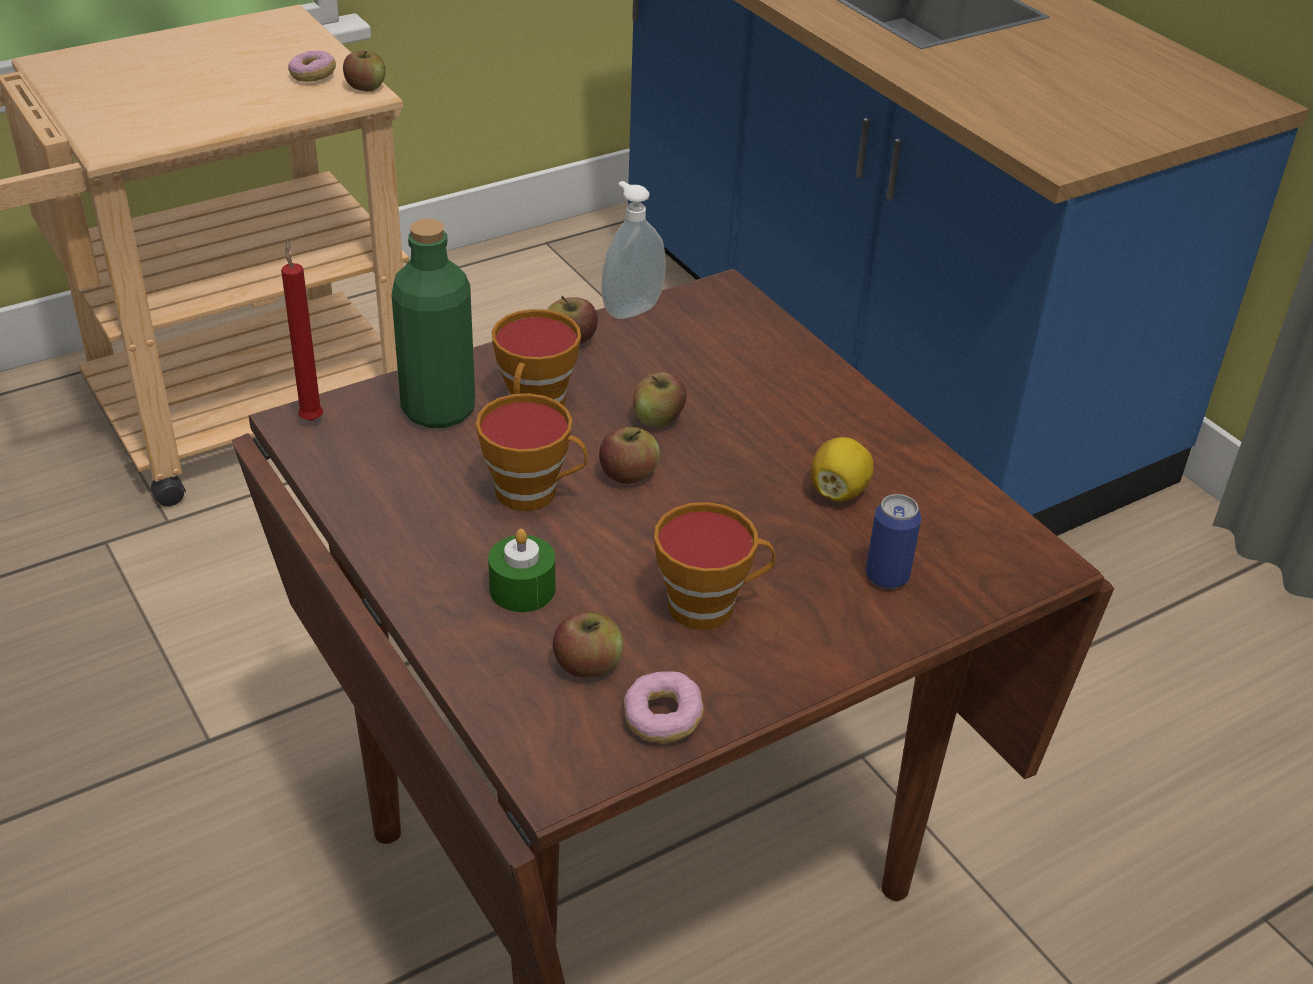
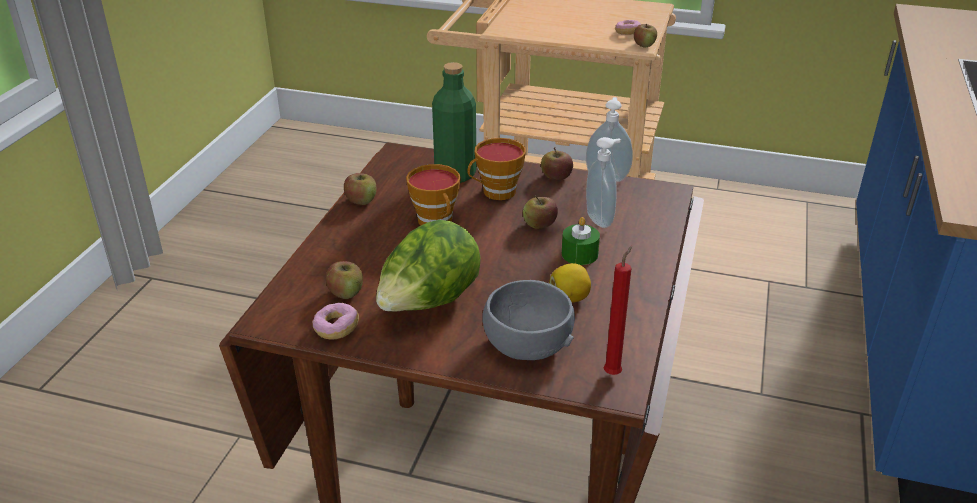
camera: 50 degrees right, 5 degrees down
(311, 418) = (404, 153): red candle -> red candle (613, 372)
(522, 589) = (371, 252): green candle -> green candle (579, 254)
(628, 474) = (487, 238): apple -> apple (361, 200)
(709, 606) = (429, 304): cup -> lettuce
(712, 370) = (601, 219): none -> soap dispenser
(887, 576) = (527, 344): can -> grey bowl

